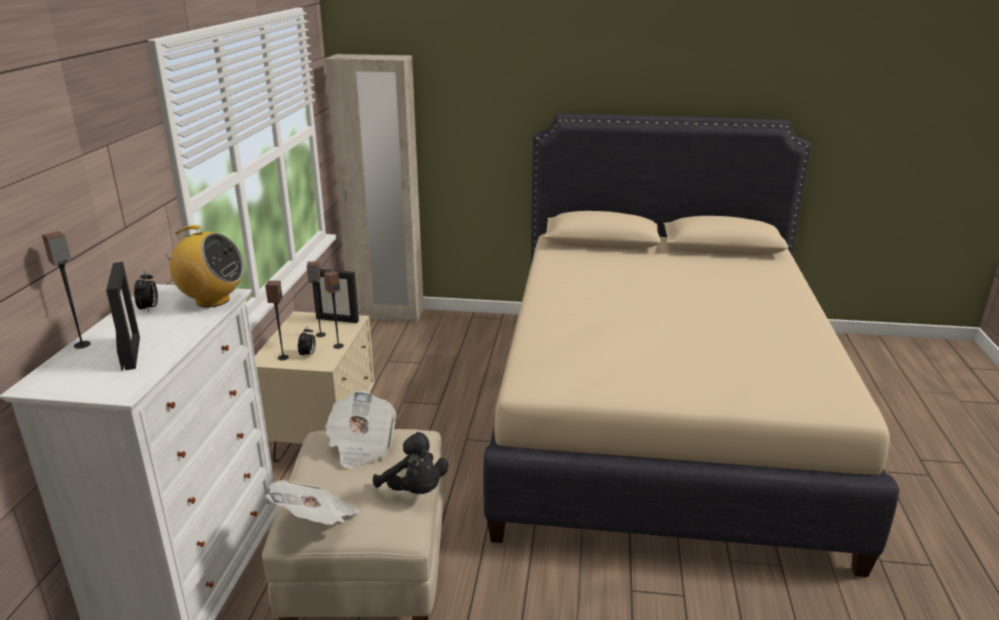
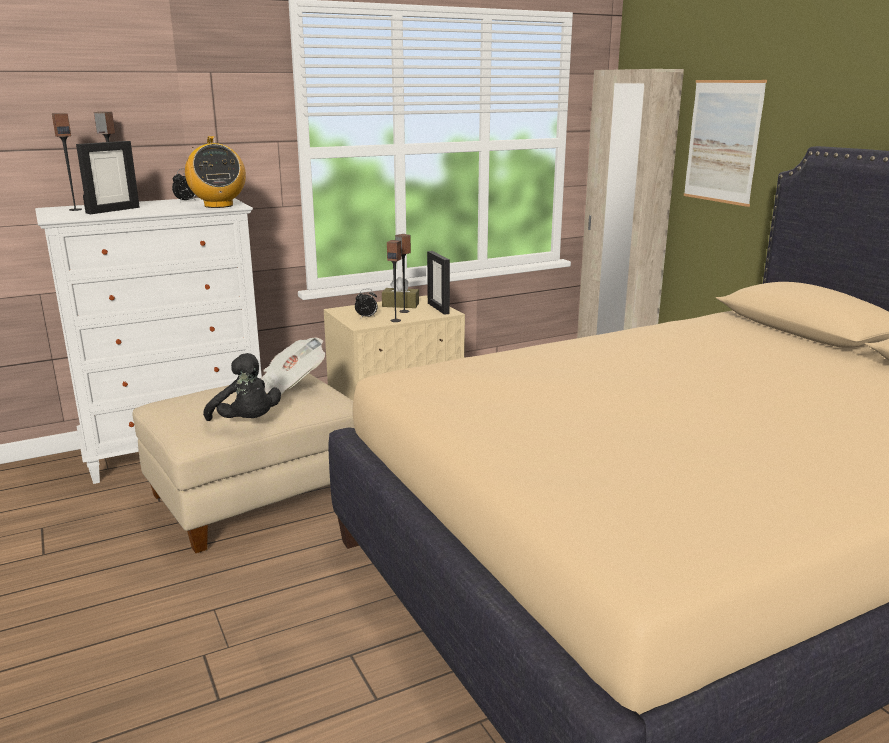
camera: 55 degrees right, 5 degrees down
(283, 357) = (350, 313): speaker -> speaker (75, 209)
(300, 330) = (400, 305): none -> brown tissue box
(316, 520) = (172, 402): newspaper -> none
(414, 491) = (247, 422): black plush toy -> black plush toy turned 60 degrees counterclockwise
(463, 113) = (723, 142): none -> picture

